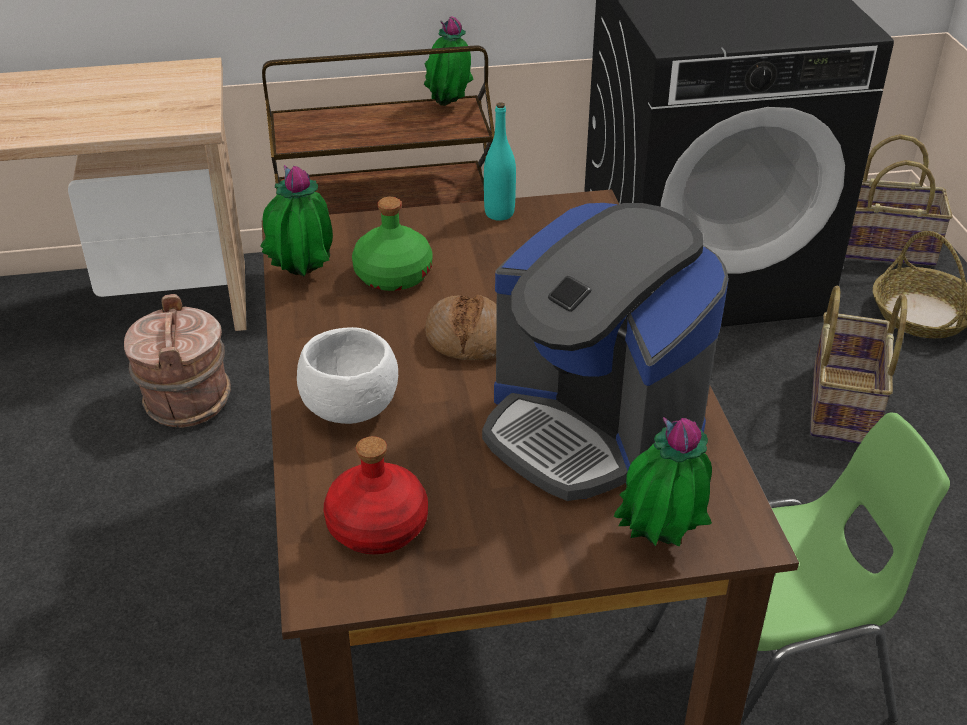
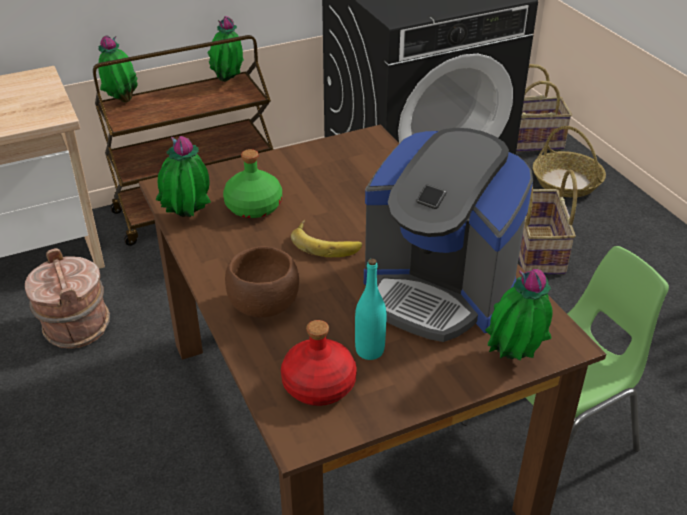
camera: 15 degrees left, 0 degrees up
(302, 114) = (122, 100): none -> potted plant
(351, 409) = (264, 306): white bowl -> brown bowl
(469, 339) = (326, 242): bread -> banana
(499, 213) = (310, 152): turquoise bottle -> turquoise bottle (369, 350)

